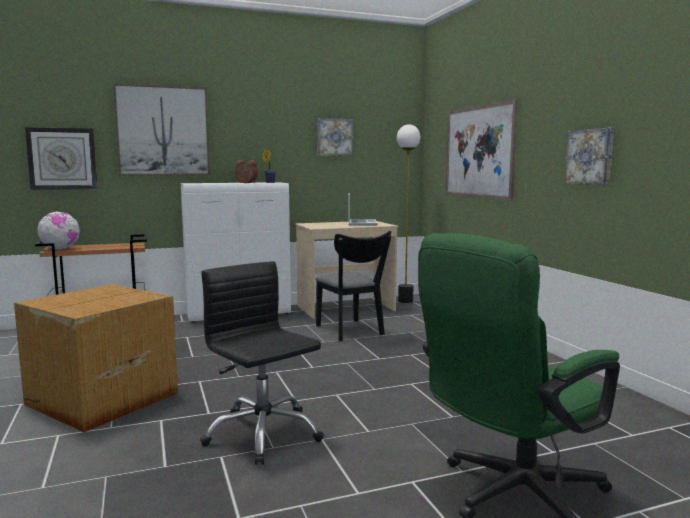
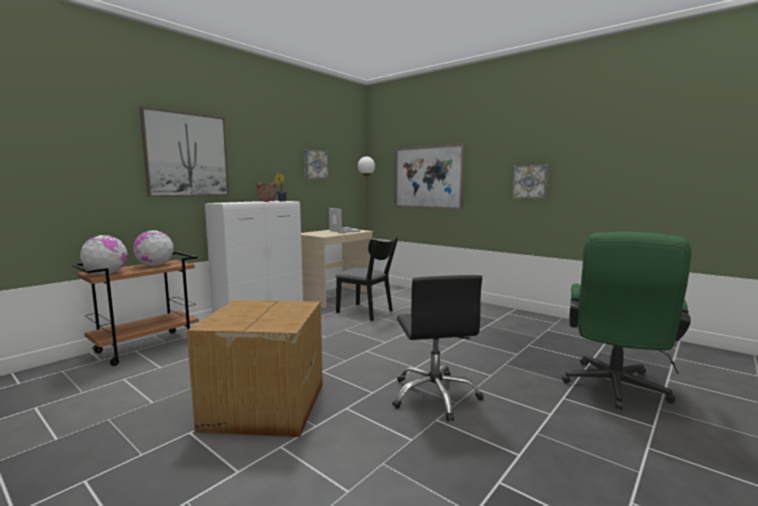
camera: 30 degrees left, 0 degrees up
(62, 159) = (88, 180): wall clock -> none
(112, 246) = (154, 265): none -> globe
(263, 434) = (435, 396): black office chair -> black office chair turned 120 degrees counterclockwise

